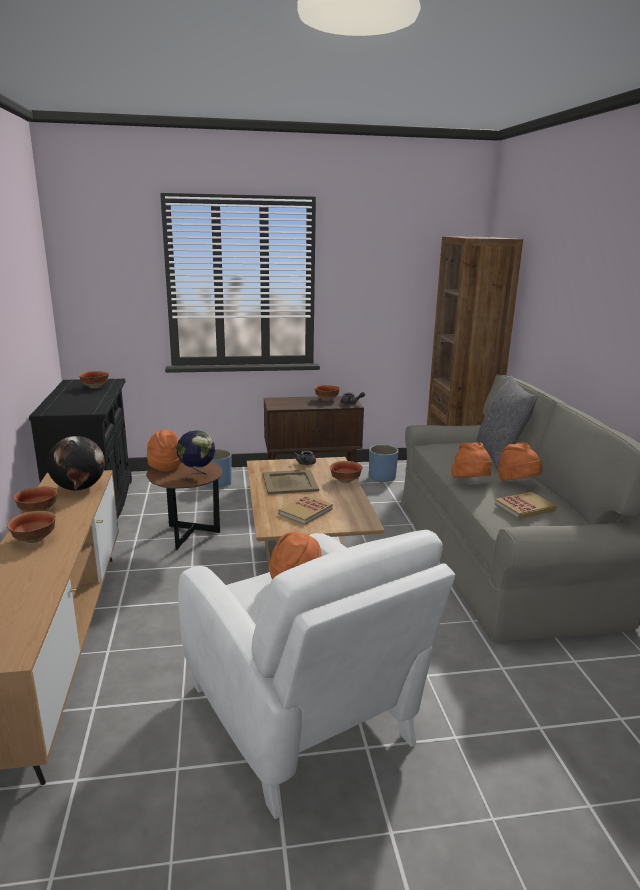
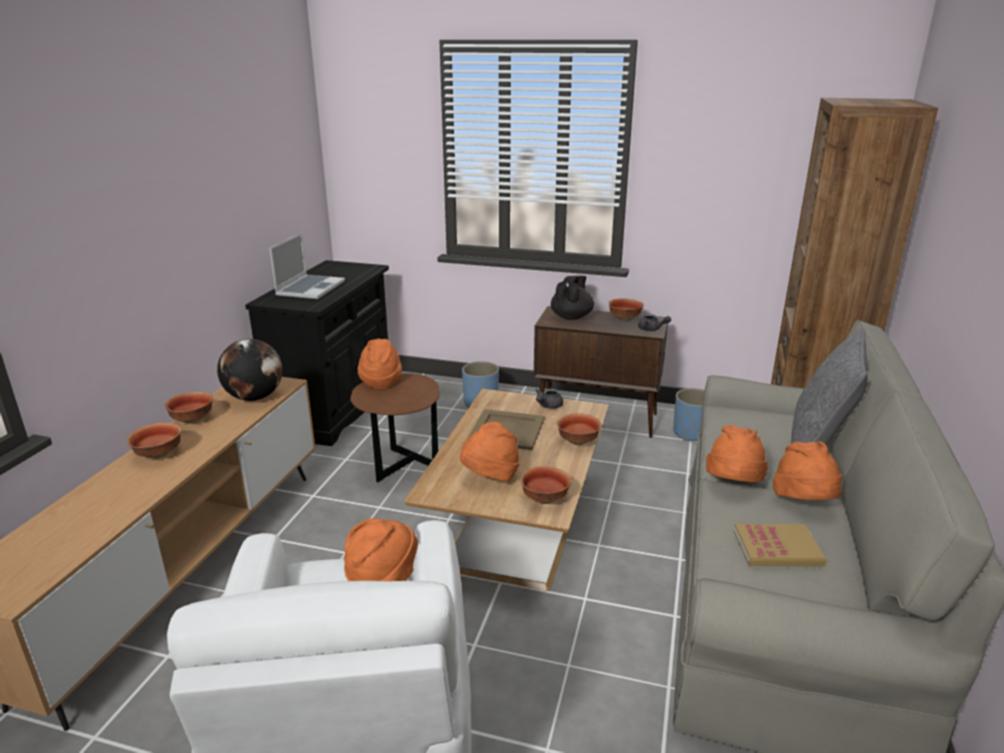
camera: 25 degrees right, 5 degrees up
(76, 399) = (310, 288): none -> laptop
(95, 387) = (345, 273): bowl -> bowl (544, 498)
(197, 476) = (403, 401): globe -> none
(288, 402) = (571, 316): none -> black teapot
(305, 512) = (490, 477): book -> orange hat

